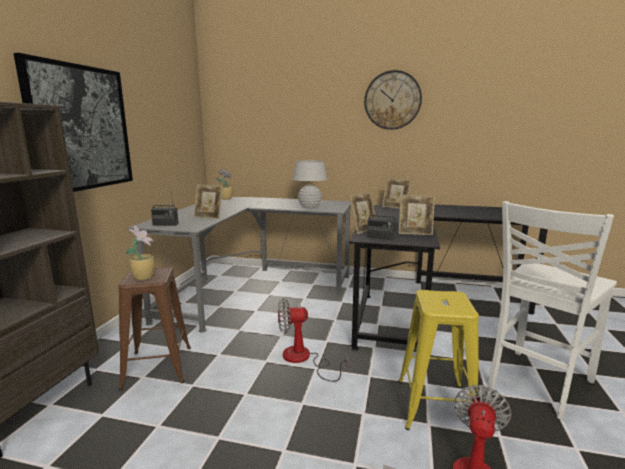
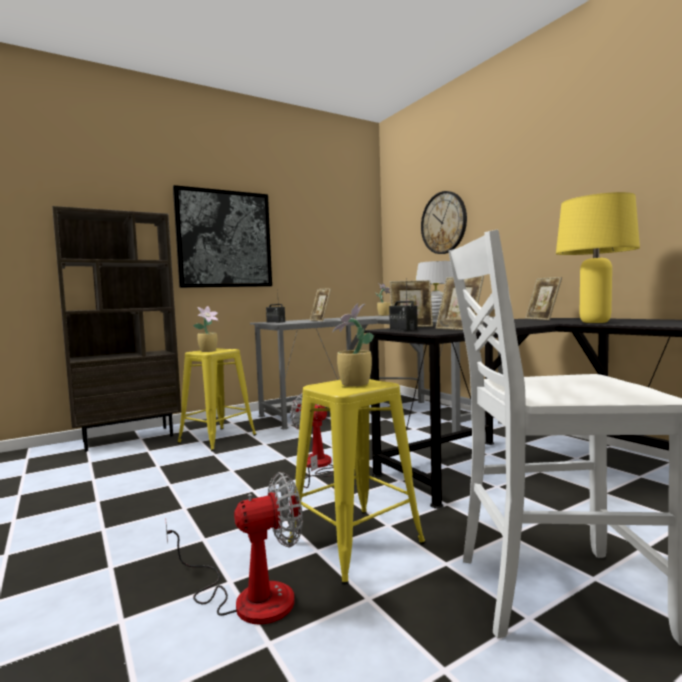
camera: 45 degrees right, 10 degrees down
(157, 367) = (217, 439): brown stool -> yellow stool
(392, 100) = (559, 172): wall clock -> wall clock (443, 223)
(445, 213) = (595, 322): none -> yellow table lamp
(445, 300) = (354, 384): none -> potted plant

